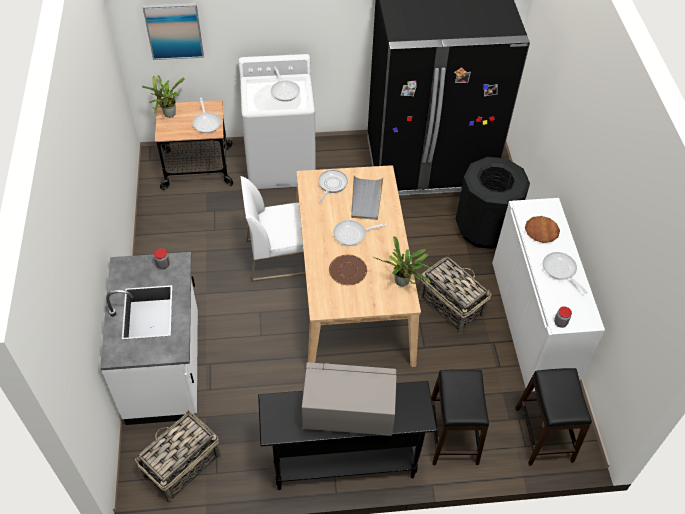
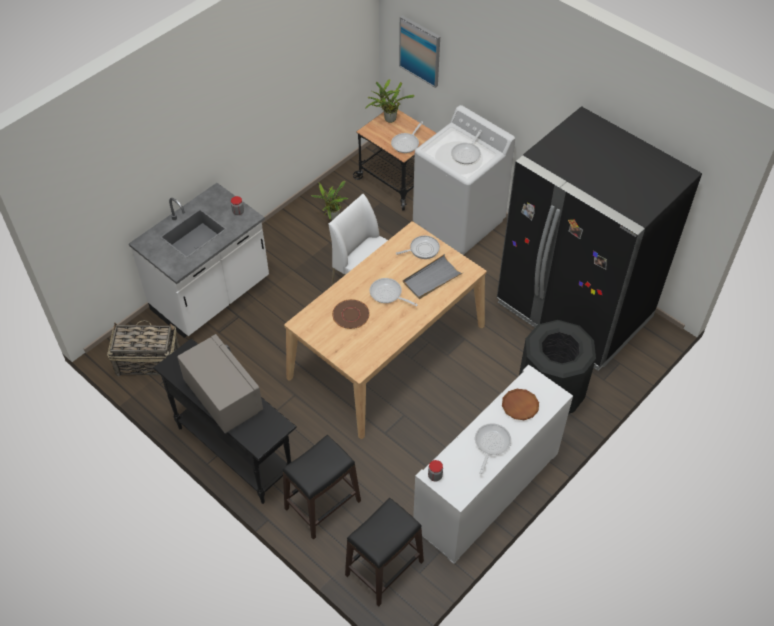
camera: 50 degrees right, 0 degrees up
(402, 283) = (374, 355): potted plant -> potted plant (332, 218)
(450, 304) = (444, 422): basket -> none

